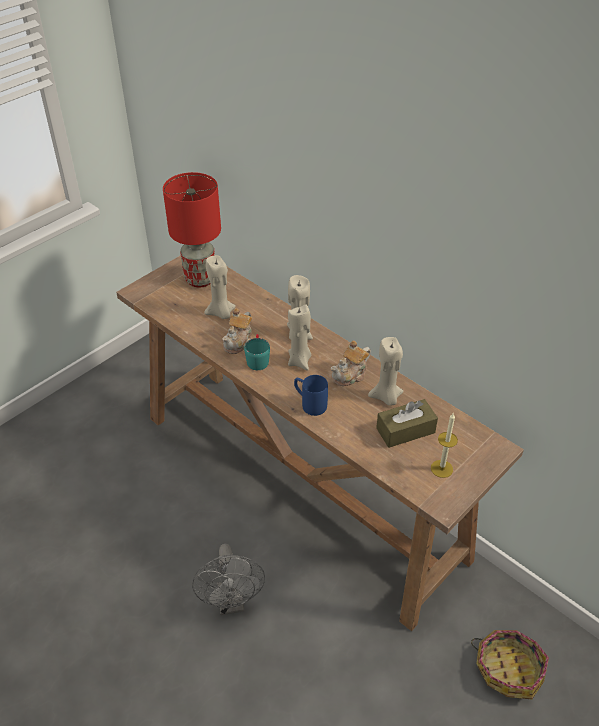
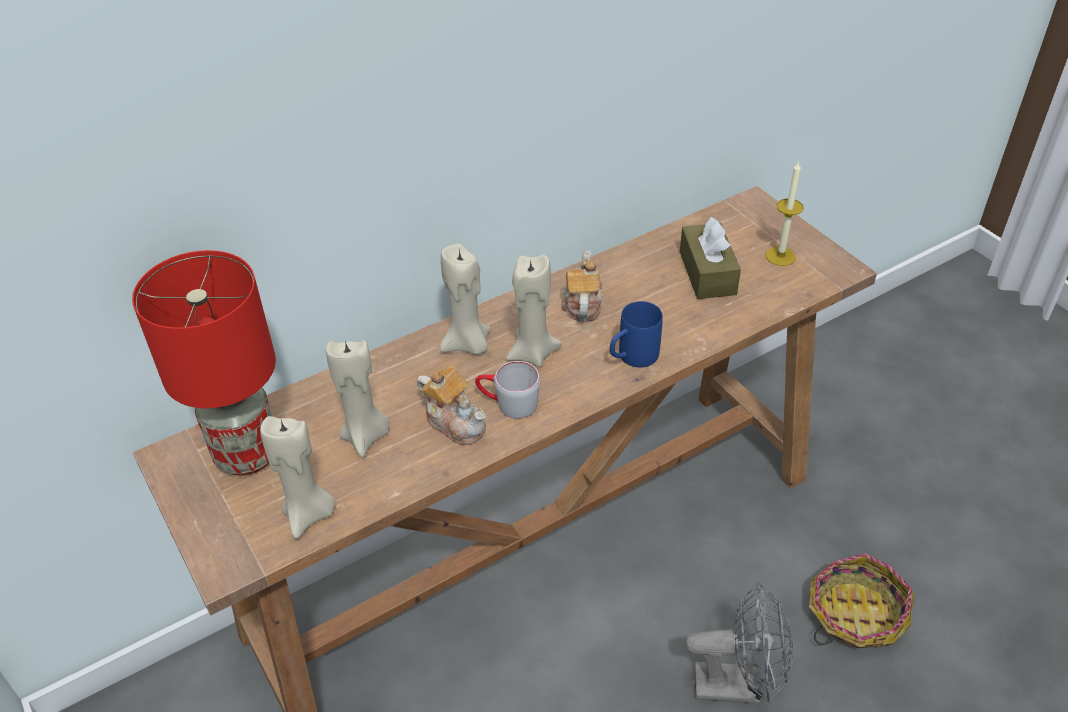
camera: 75 degrees left, 0 degrees up
(257, 359) = (508, 404): turquoise mug -> grey mug
(350, 375) = (582, 304): teapot -> teapot turned 150 degrees counterclockwise
(386, 397) = (639, 278): beige candle -> beige candle (309, 514)
(508, 668) = (860, 404): basket -> basket (854, 614)

